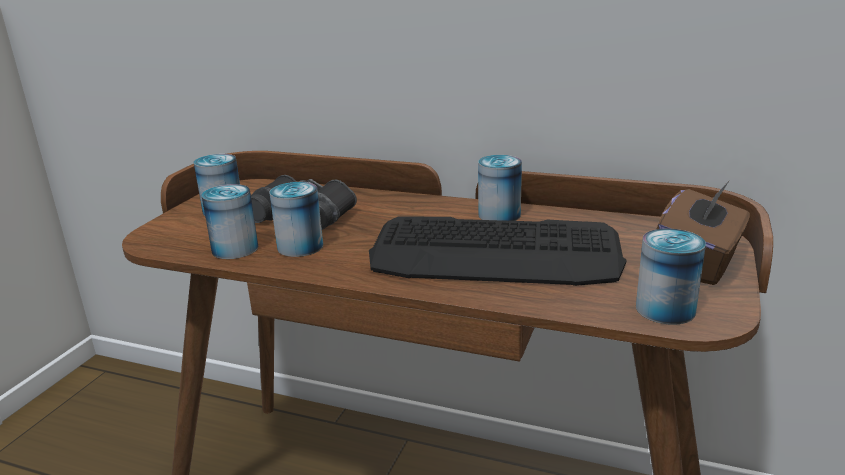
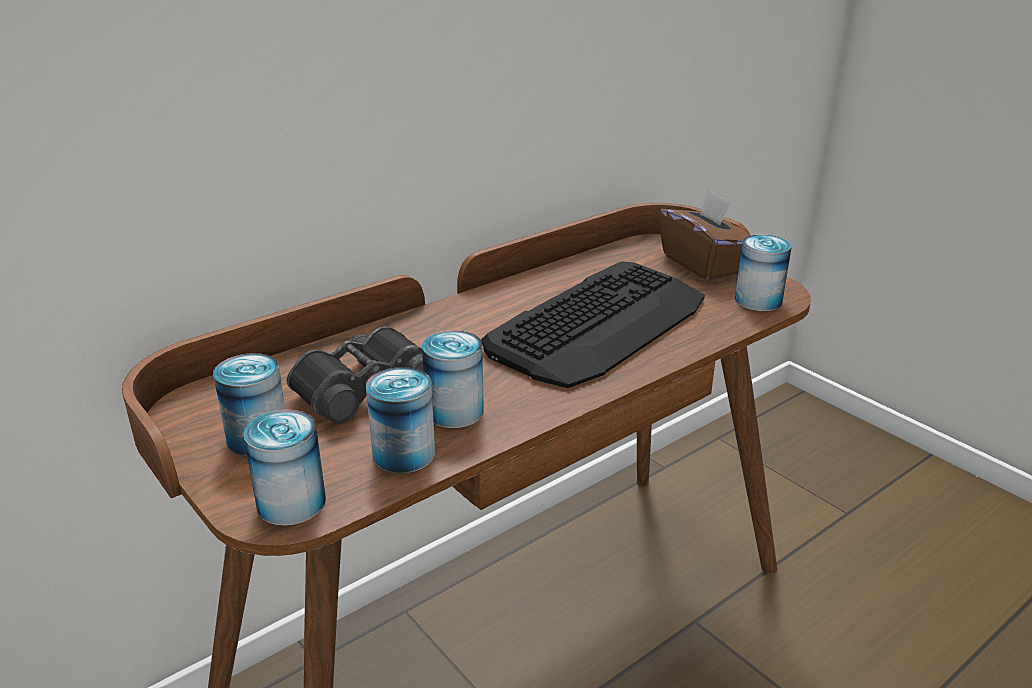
camera: 60 degrees left, 5 degrees up
(499, 215) = (518, 295): can -> can (291, 503)

